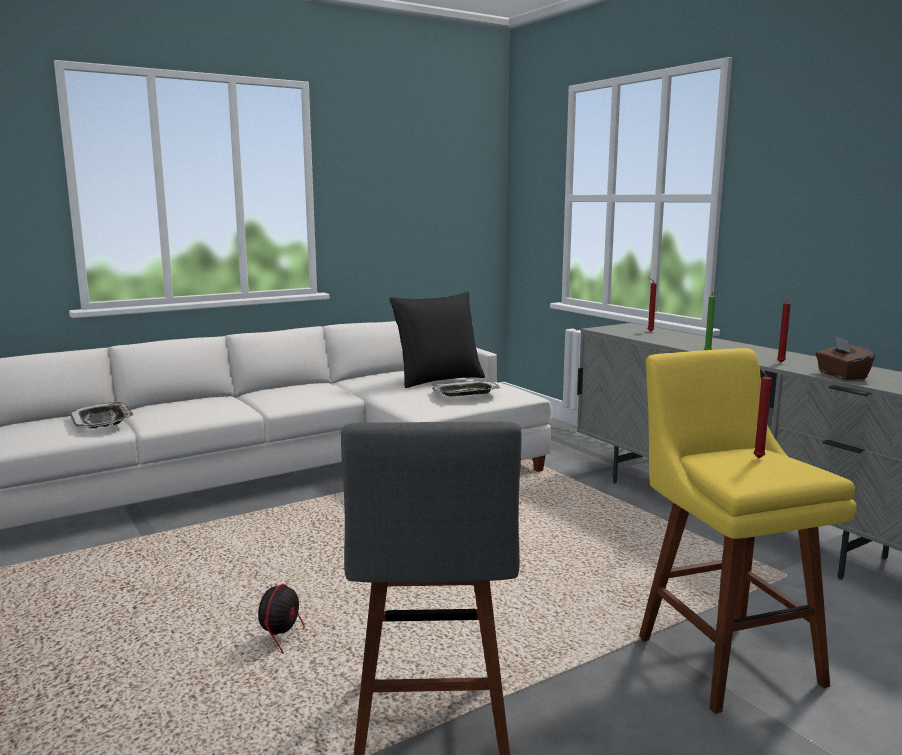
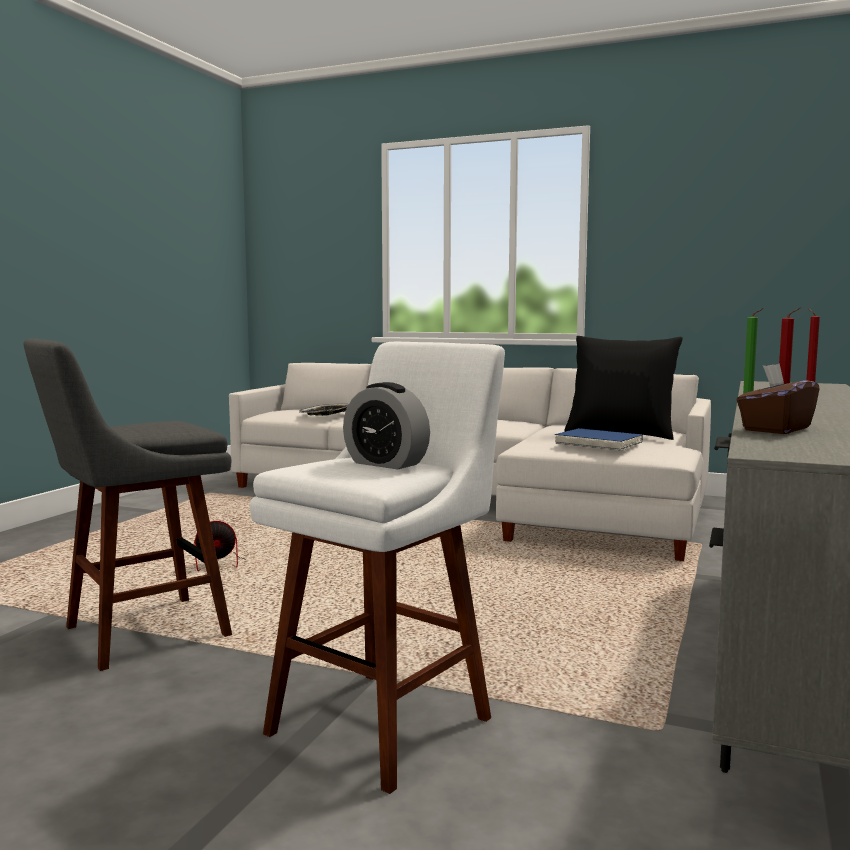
camera: 55 degrees right, 5 degrees down
(465, 393) = (598, 443): tray -> blue book
(723, 655) = (387, 720): yellow stool -> white stool
(757, 457) = (386, 463): red candle -> alarm clock

